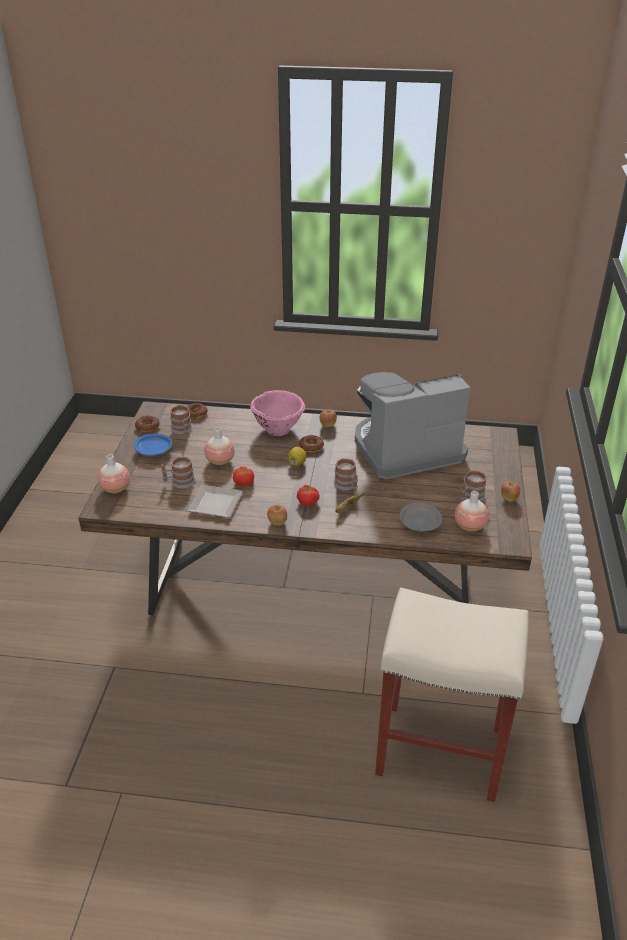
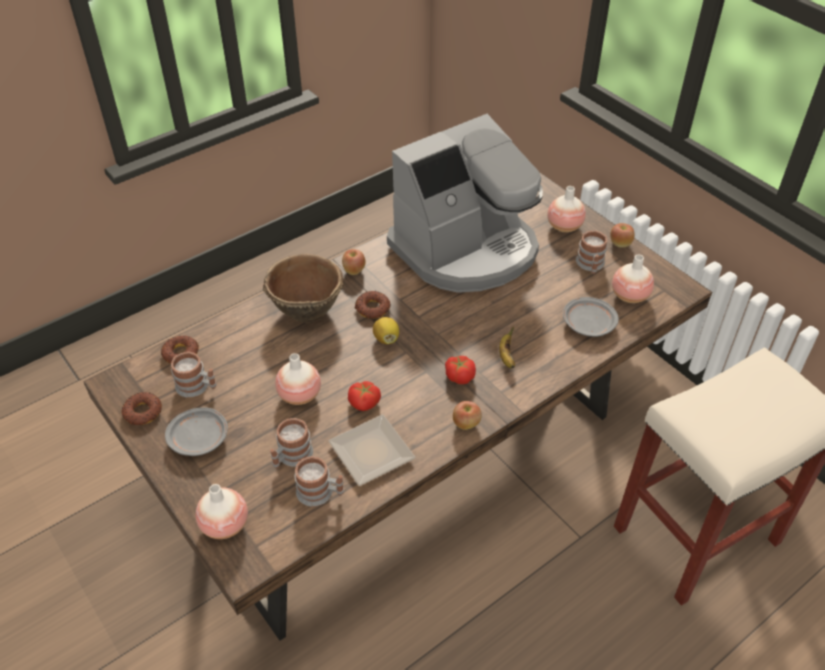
camera: 45 degrees left, 10 degrees up
(154, 450) = (199, 438): blue plate -> grey plate
(278, 428) = (306, 309): pink bowl -> brown bowl
(347, 486) = (471, 330): mug -> mug (320, 493)
(405, 449) = (466, 250): coffee machine -> coffee machine turned 150 degrees counterclockwise
(486, 470) = (564, 226): none -> vase

